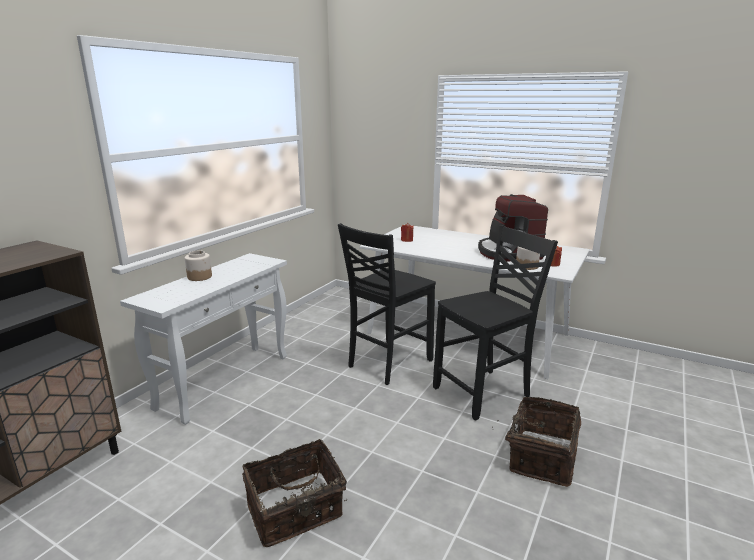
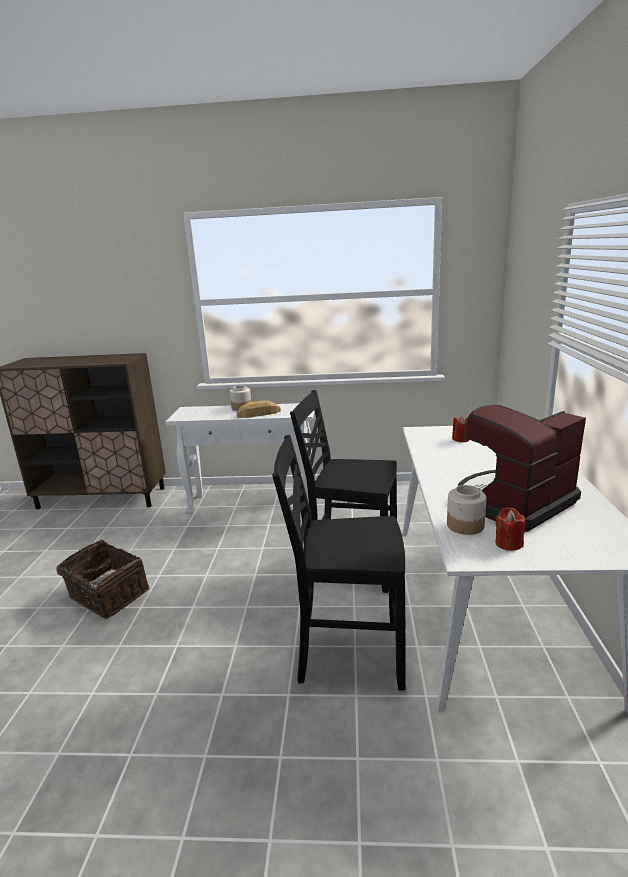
camera: 65 degrees right, 0 degrees up
(236, 274) = (259, 414): none -> bread
(484, 392) = (347, 653): black chair -> black chair turned 150 degrees clockwise
(540, 457) = (236, 737): basket -> none

